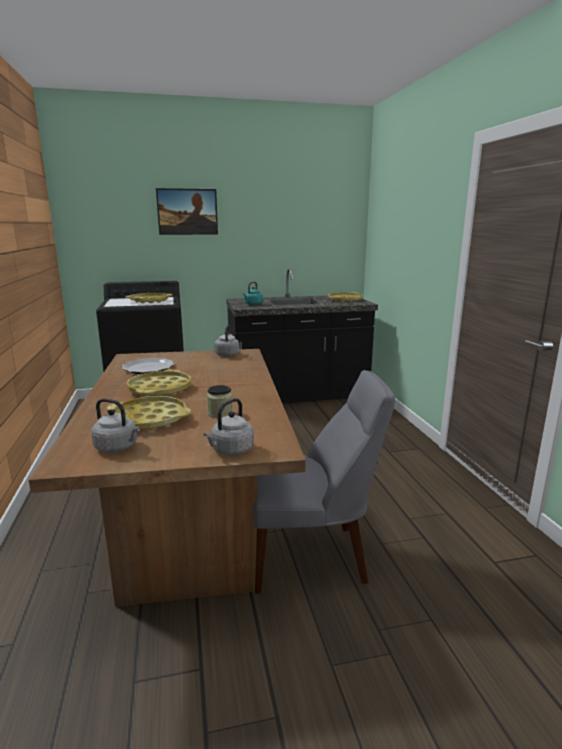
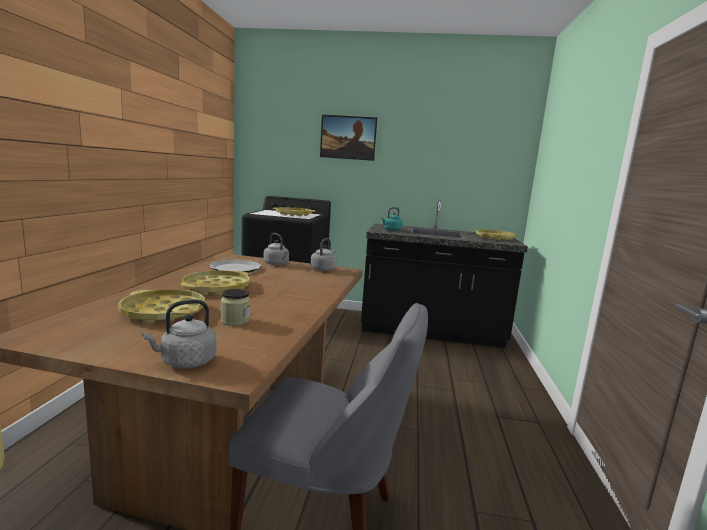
camera: 20 degrees right, 5 degrees down
(118, 447) = (93, 332): grey kettle -> grey kettle (277, 264)

